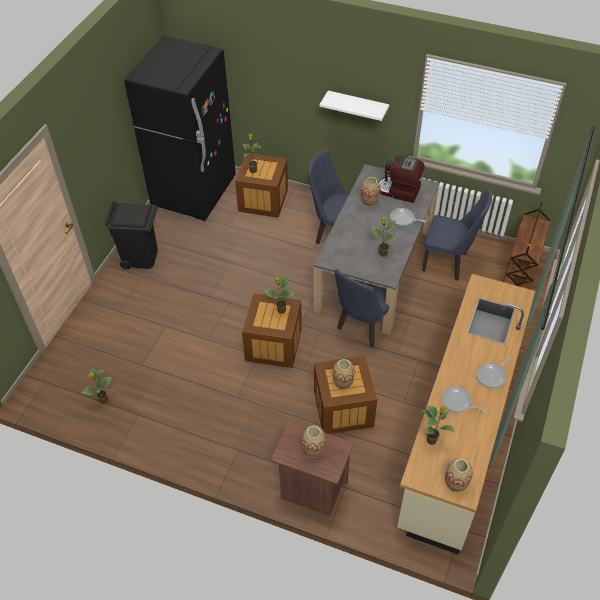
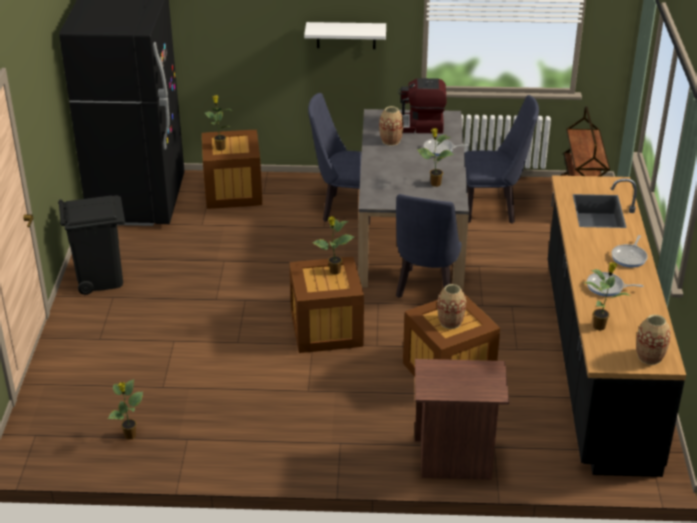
camera: 20 degrees left, 15 degrees down
(313, 449) = (461, 378): vase -> none
(458, 432) = (596, 362): beige counter -> black counter

